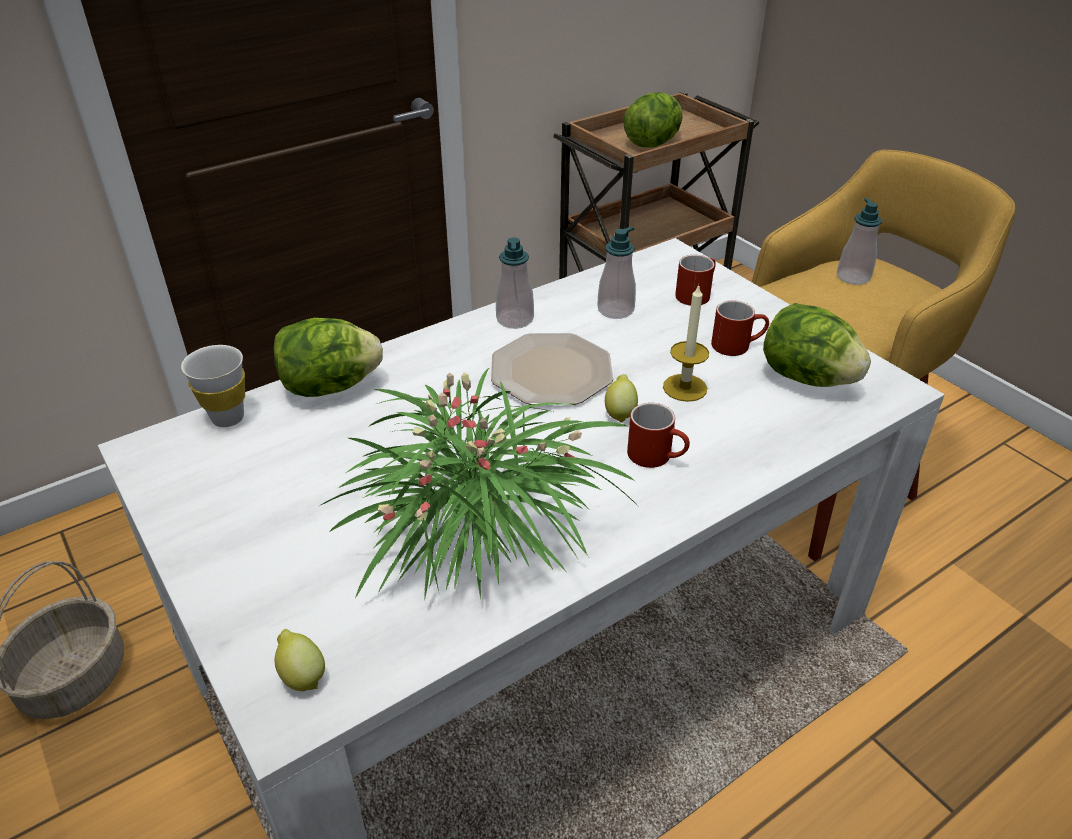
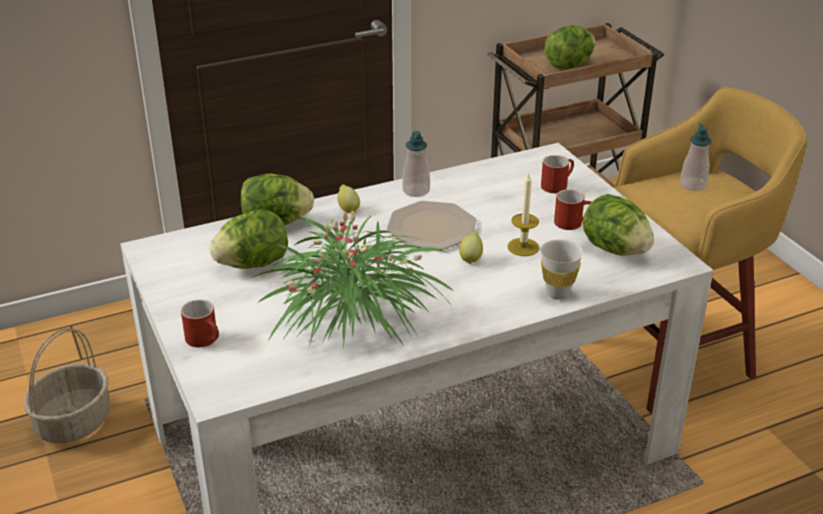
camera: 10 degrees right, 5 degrees down
(228, 418) = (205, 235): white cup -> white cup (557, 293)
(302, 675) = (229, 378): lemon -> lemon (348, 209)
(307, 457) = (253, 264): none -> lettuce
(615, 310) = (492, 191): soap dispenser -> none
(657, 456) = (487, 287): red mug -> red mug (206, 340)

